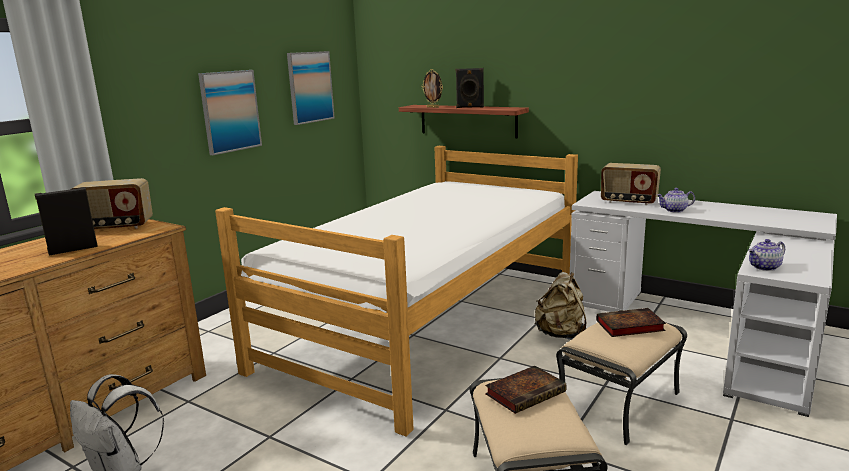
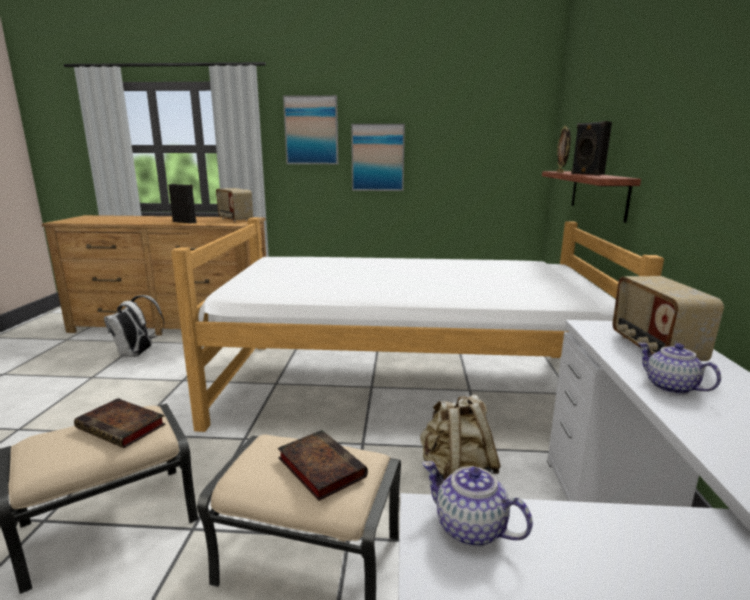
camera: 60 degrees right, 0 degrees up
(310, 87) = (476, 145): picture -> picture (311, 130)

